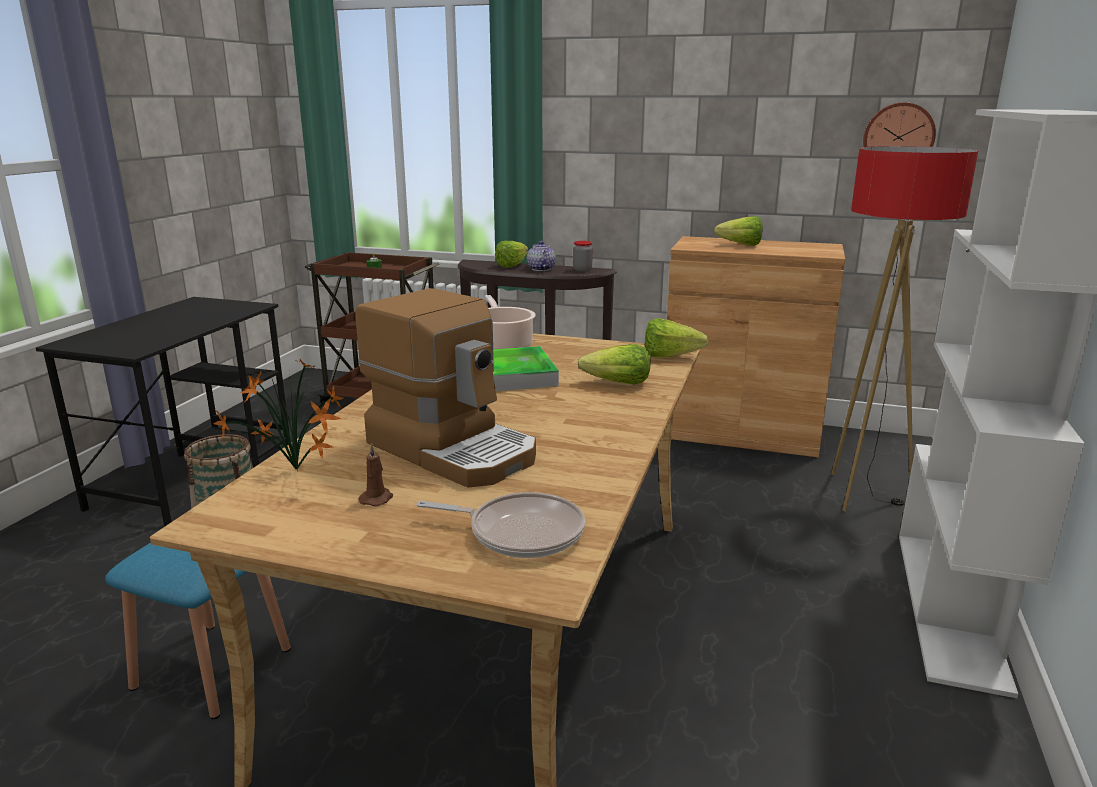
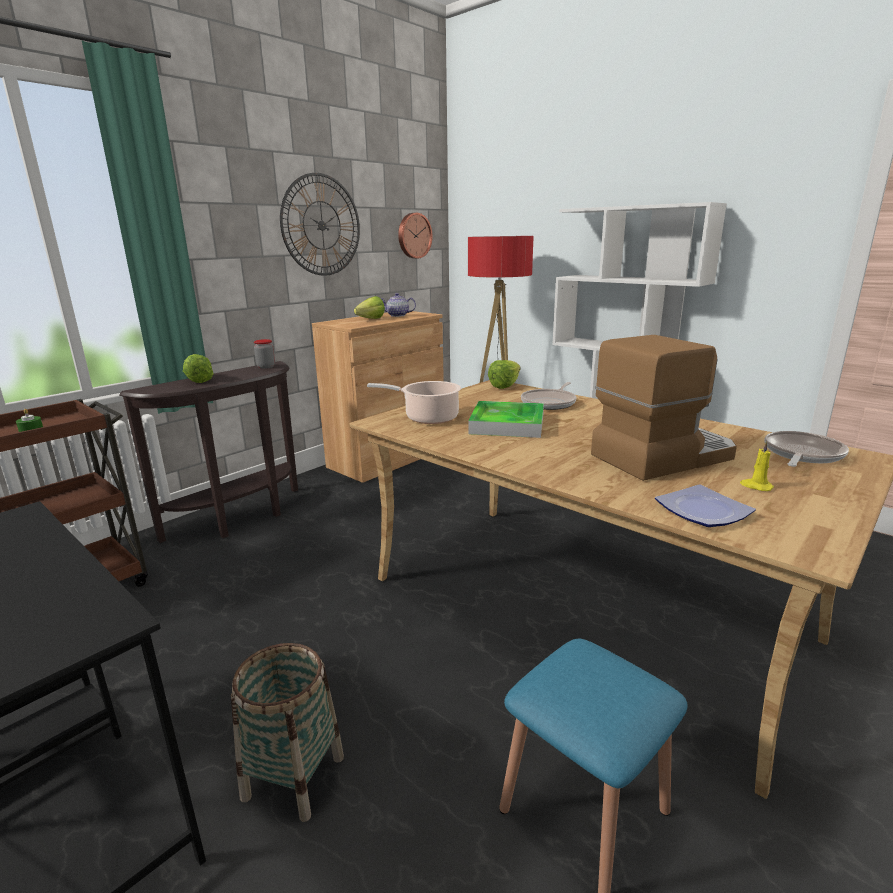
camera: 65 degrees left, 0 degrees up
(297, 472) = (702, 510): potted plant -> plate
(377, 498) = (756, 486): brown candle -> yellow candle
(541, 269) = (234, 375): teapot -> teapot (398, 315)
(617, 383) = (550, 403): lettuce -> frying pan
(726, 120) = (321, 225): none -> wall clock

